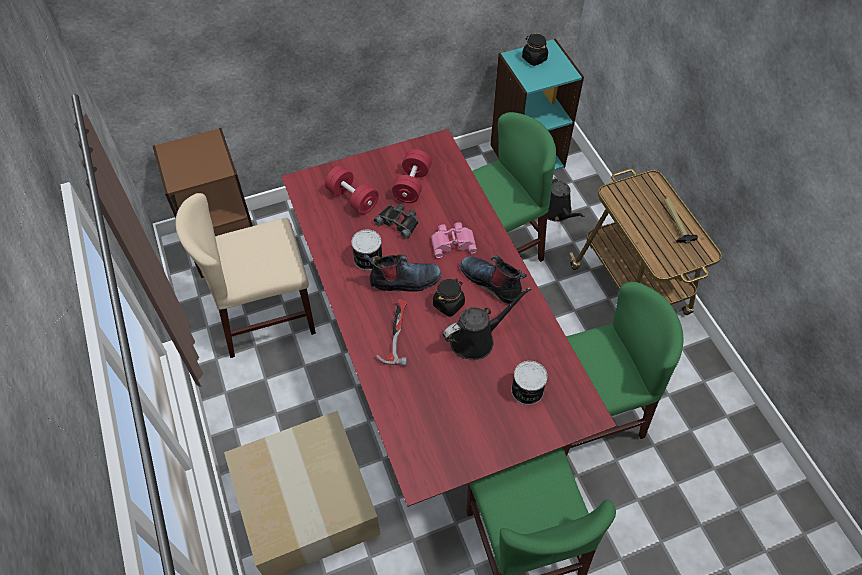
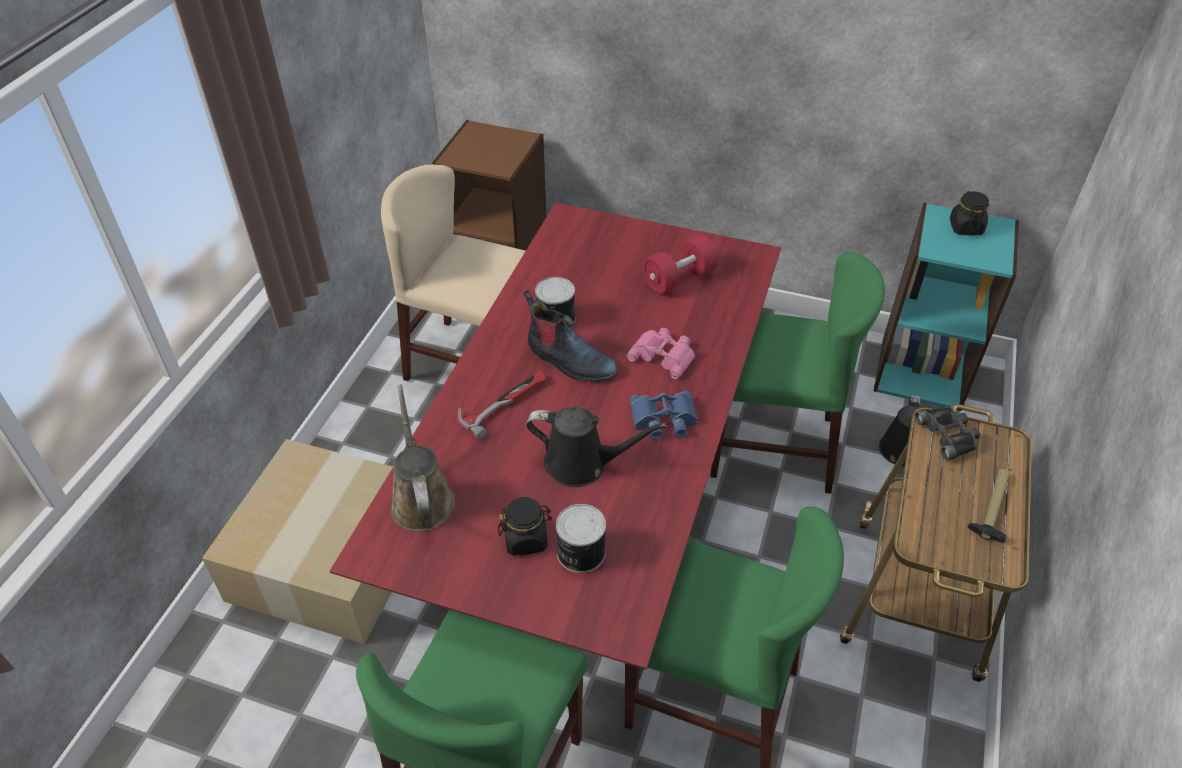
camera: 40 degrees right, 10 degrees down
(352, 198) = (602, 258): red dumbbell -> none
(399, 222) = (626, 304): black binoculars -> black binoculars (948, 435)
(412, 425) = (421, 499): none -> brown watering can
(448, 304) = (591, 411): black jar -> black jar (526, 539)
(492, 282) = (664, 420): boot -> blue binoculars

